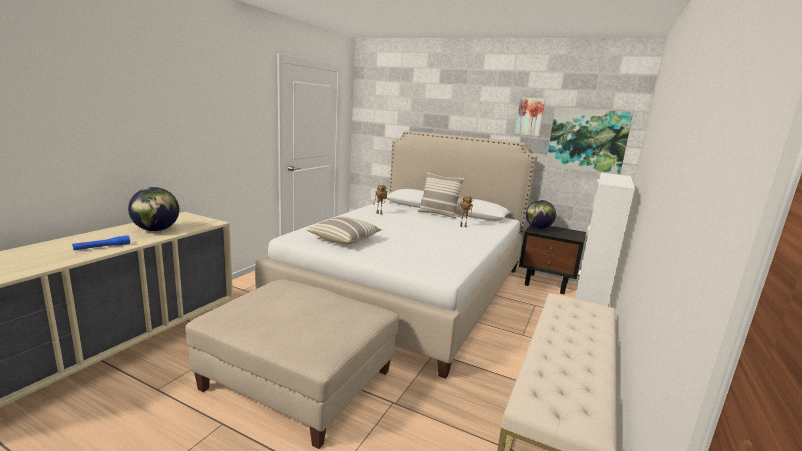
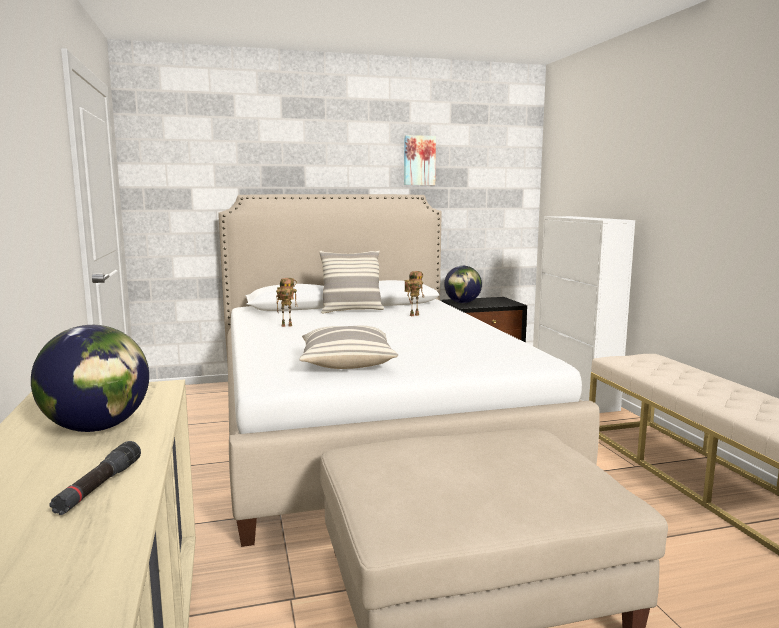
camera: 40 degrees left, 5 degrees down
(102, 247) = (99, 487): blue flashlight -> black flashlight
(587, 140) = (487, 185): picture -> none

